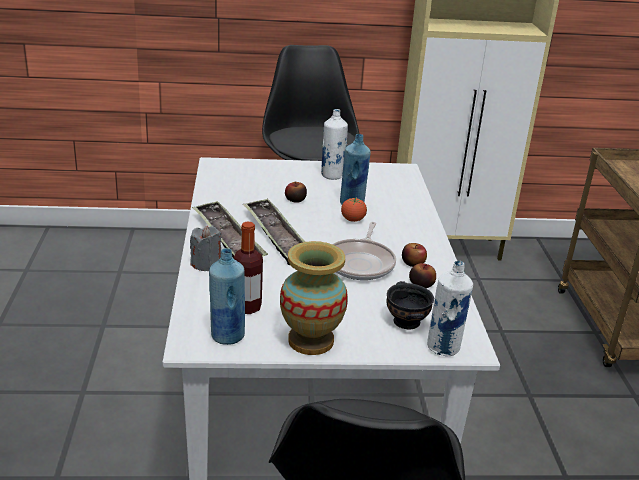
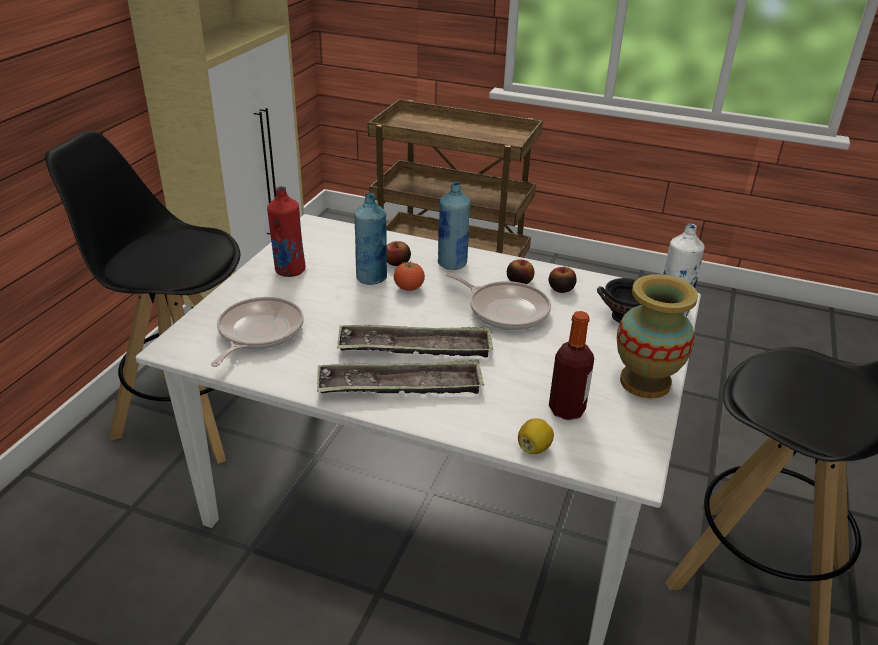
camera: 65 degrees left, 5 degrees up
(192, 299) = (534, 448): none -> lemon
(206, 264) = (455, 418): grey candle -> none
(227, 336) = (623, 438): blue bottle -> blue bottle (452, 264)
(250, 182) = (258, 333): none -> frying pan
(295, 200) = (333, 312): apple -> apple (397, 263)
(332, 175) = (289, 270): white bottle -> red bottle

